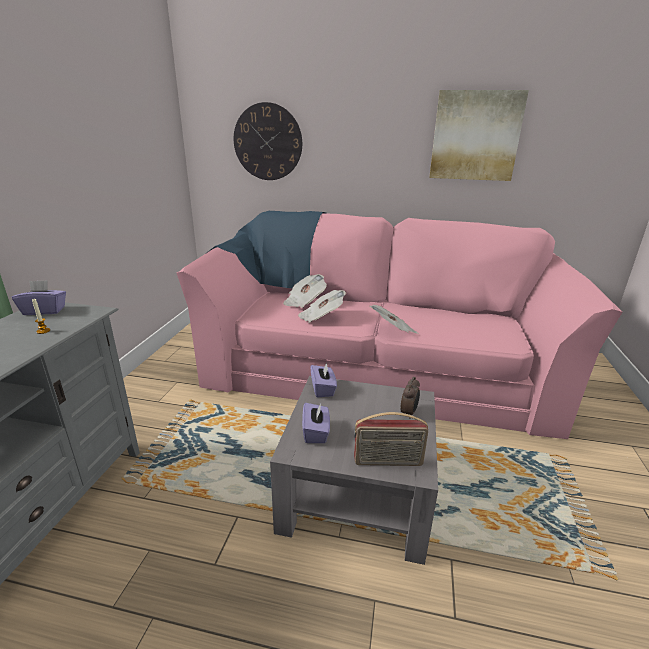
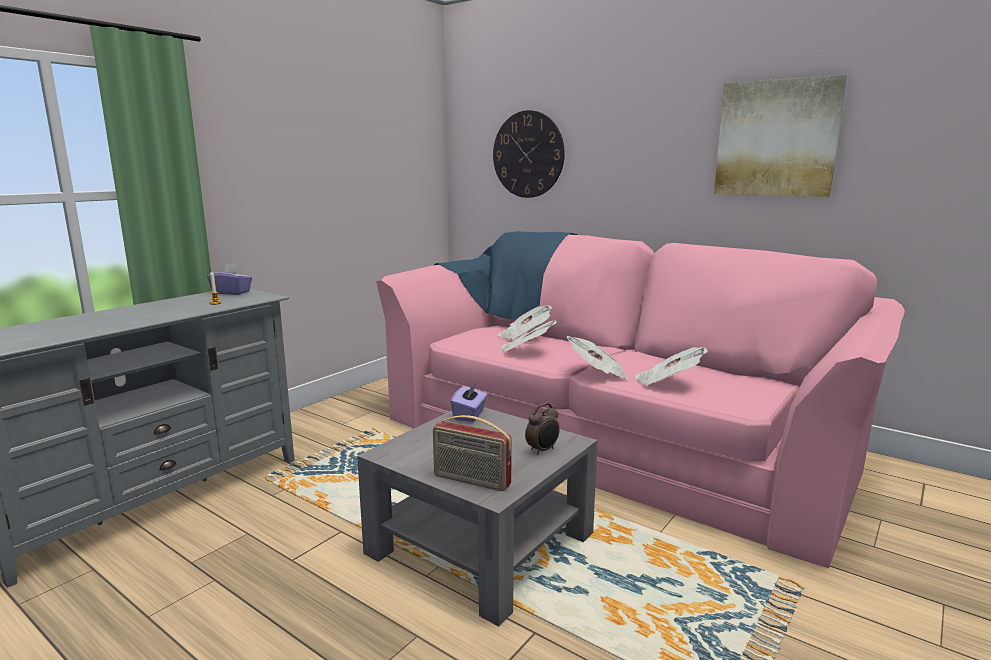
camera: 25 degrees right, 10 degrees down
(316, 432) = (423, 445): purple tissue box -> none
(444, 331) = (667, 383): none -> newspaper

